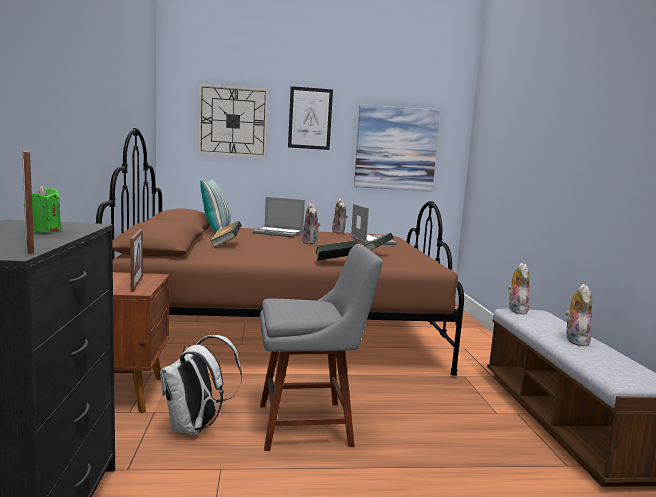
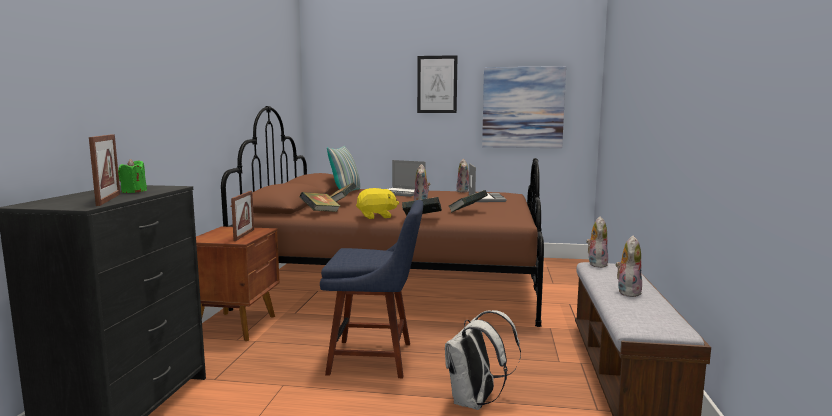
camera: 15 degrees right, 0 degrees up
(196, 428) = (281, 354): white backpack -> white backpack (475, 402)
(215, 256) = (320, 213): none -> book
(233, 121) = (367, 92): wall clock -> none
(284, 261) = (376, 216): none -> yellow plush toy
(310, 424) = (376, 358): grey chair -> blue chair

